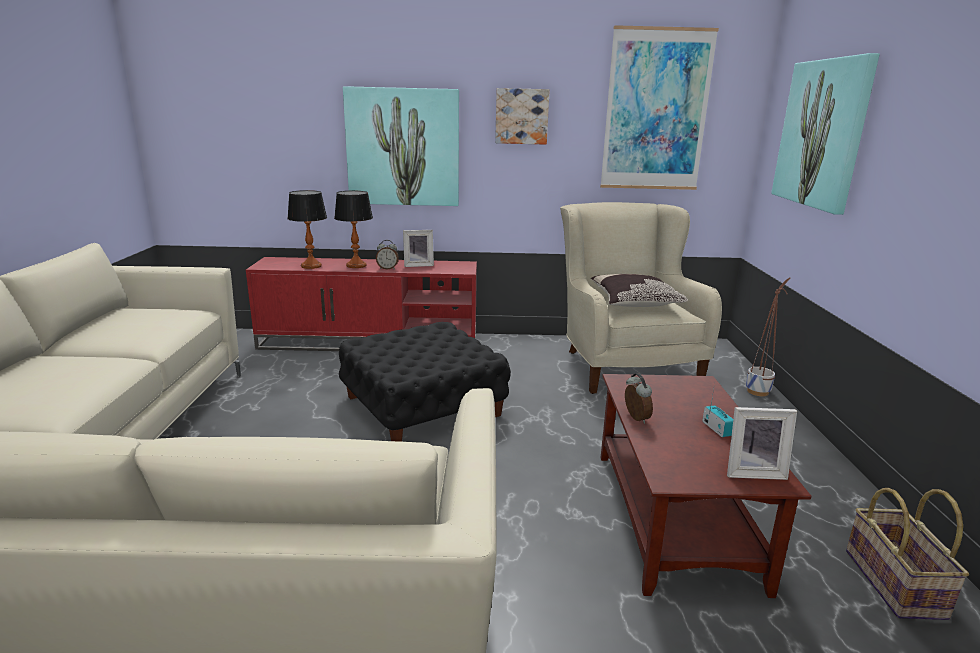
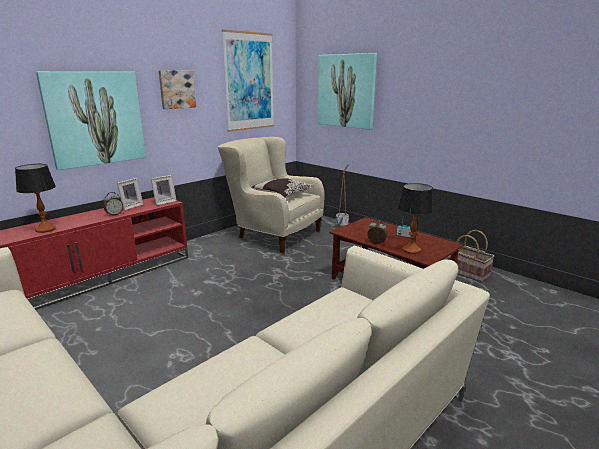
camera: 45 degrees left, 0 degrees up
(356, 265) = (84, 219): table lamp -> table lamp (411, 250)
(422, 406) = (209, 296): black ottoman -> none
(753, 471) = (439, 244): picture frame -> picture frame (164, 202)

